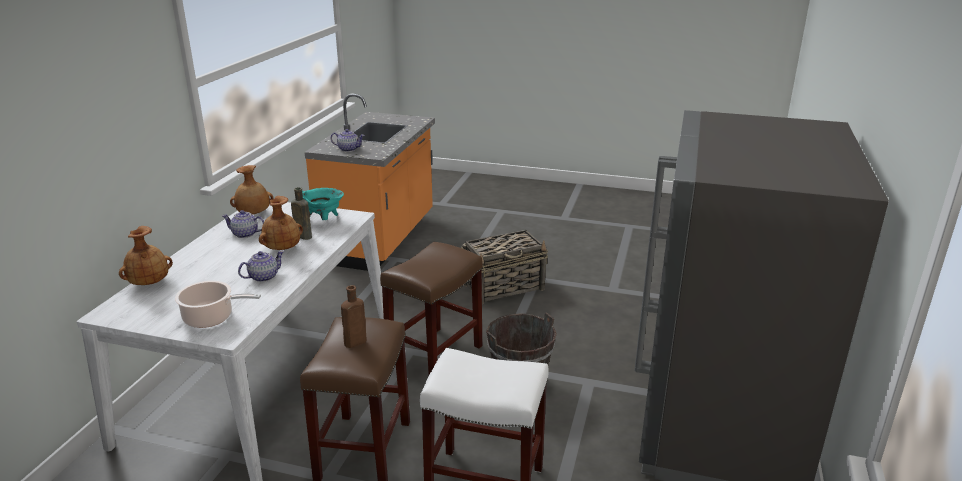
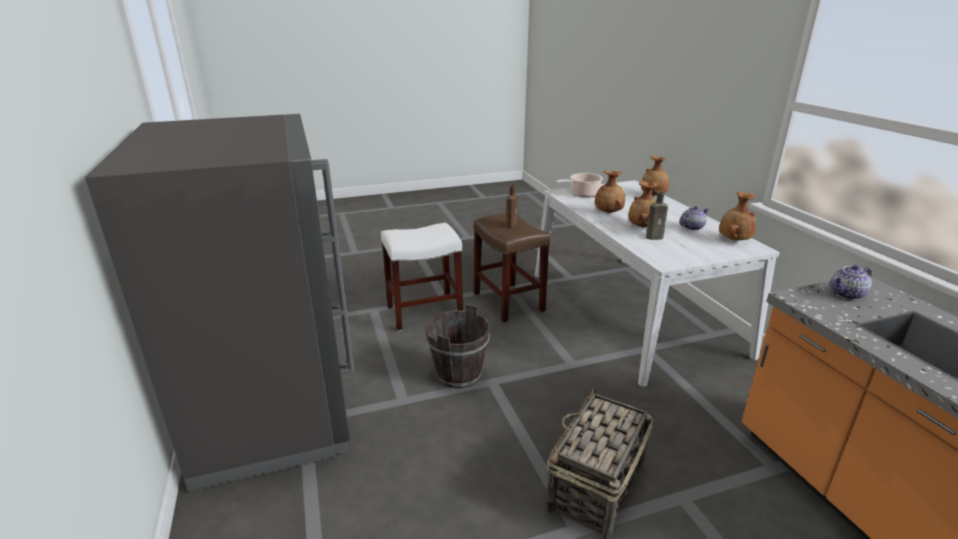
camera: 145 degrees right, 0 degrees up
(263, 277) = (609, 212): teapot -> brown vase
(323, 220) = (675, 252): turquoise cooking pot -> none
(435, 356) = (548, 368): brown stool -> none

